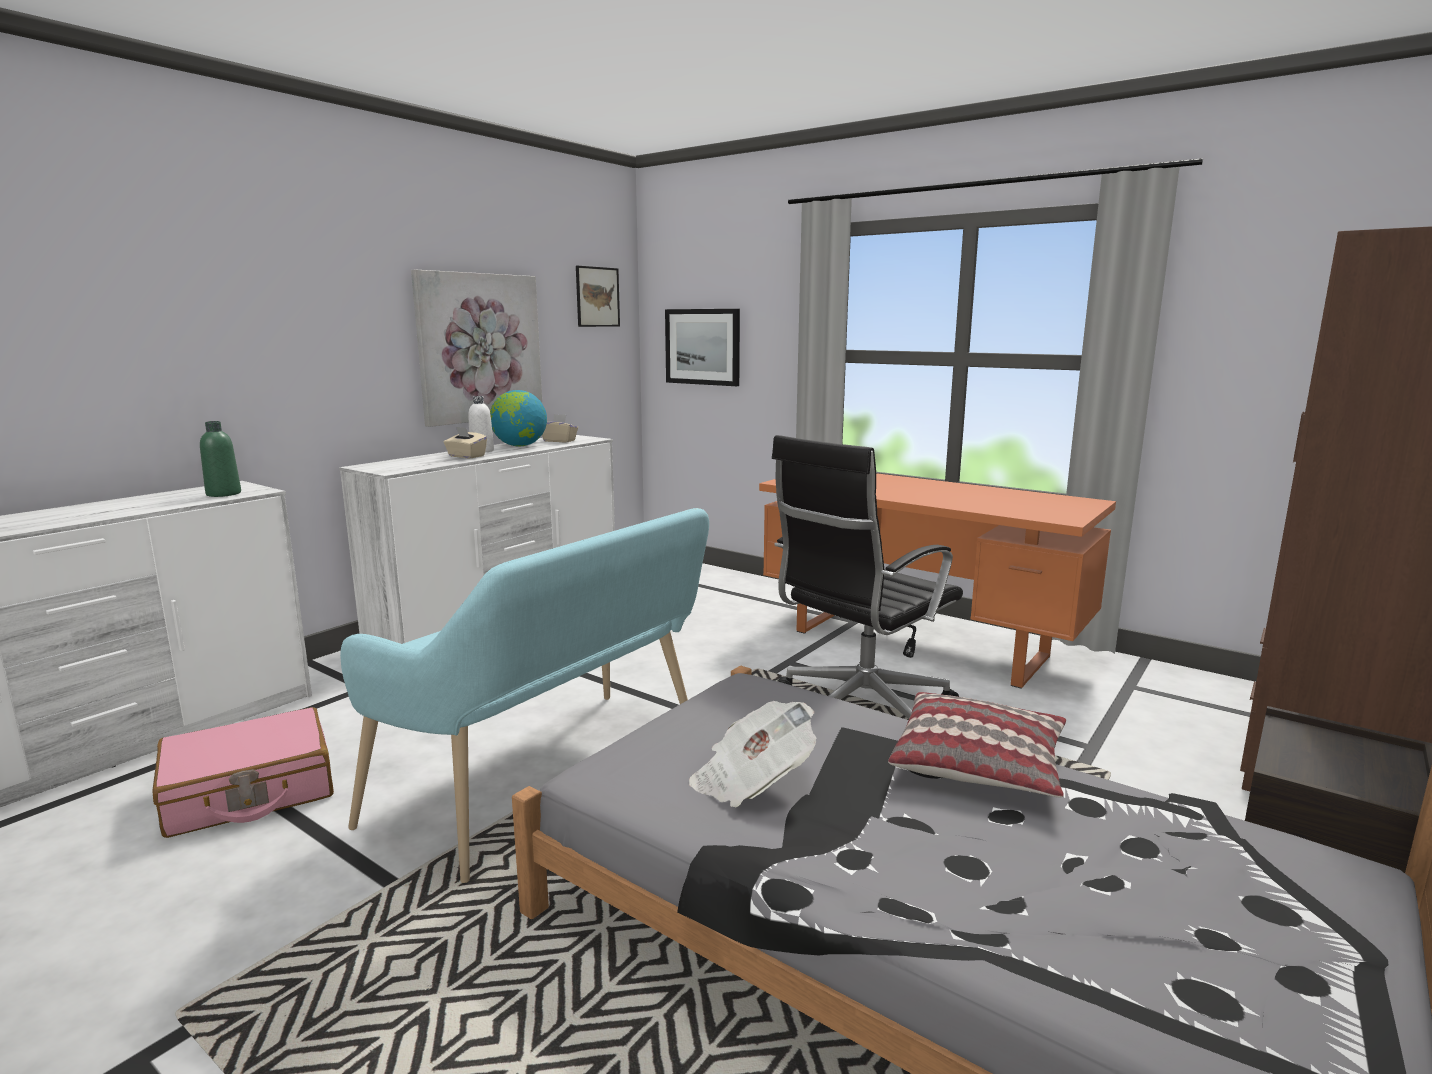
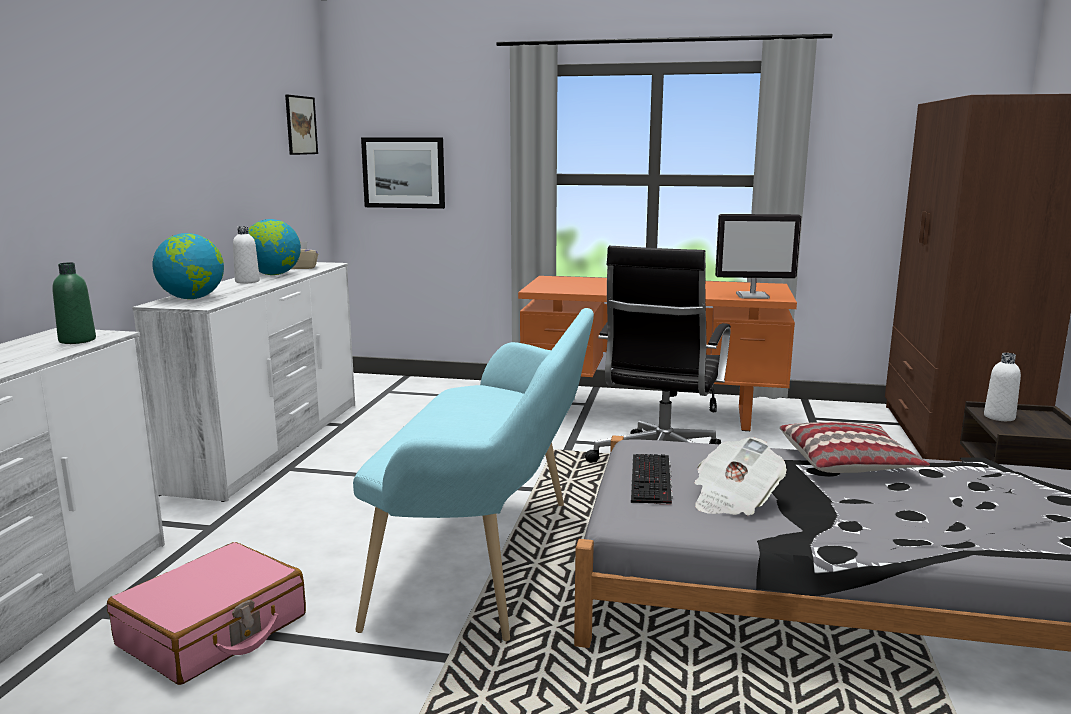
camera: 25 degrees left, 0 degrees up
(400, 463) = (192, 298): none -> globe
(466, 456) = (245, 287): beige tissue box -> none
(480, 347) = (224, 177): picture -> none
(694, 731) = (652, 479): none -> keyboard
(1034, 513) = (753, 296): none -> monitor
(1303, 742) = (999, 417): none -> white bottle

